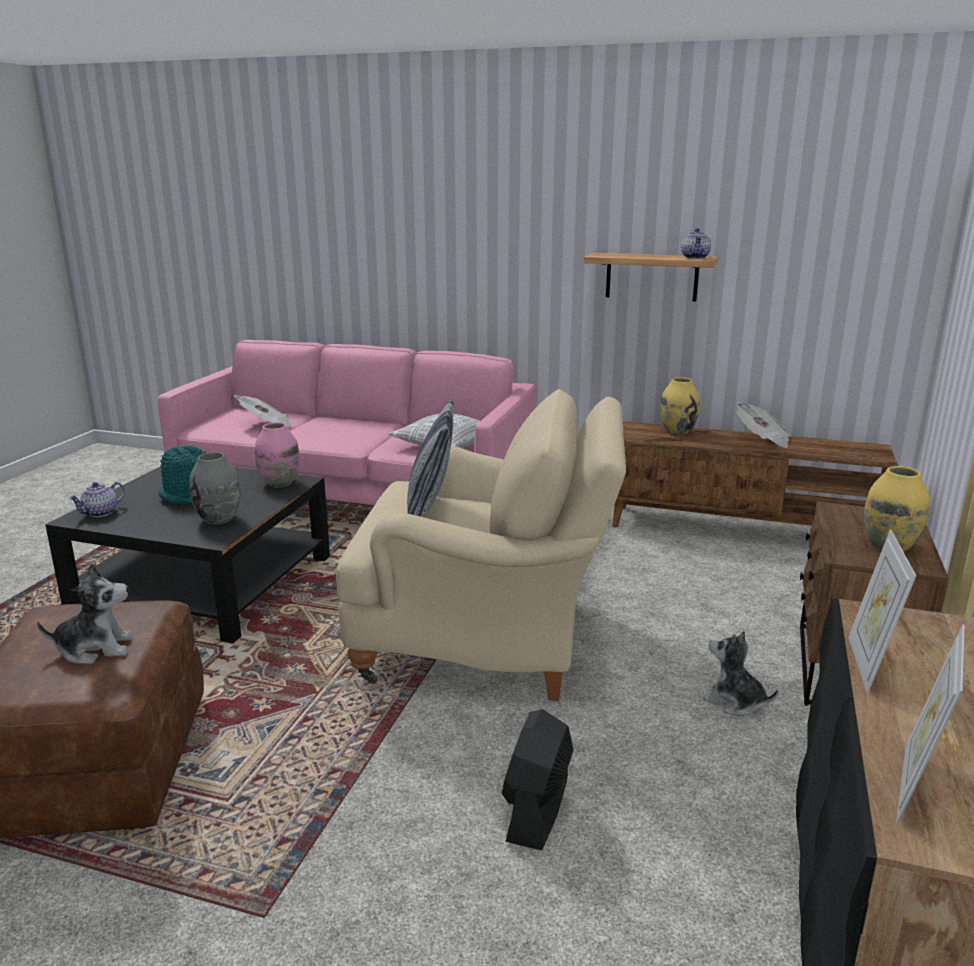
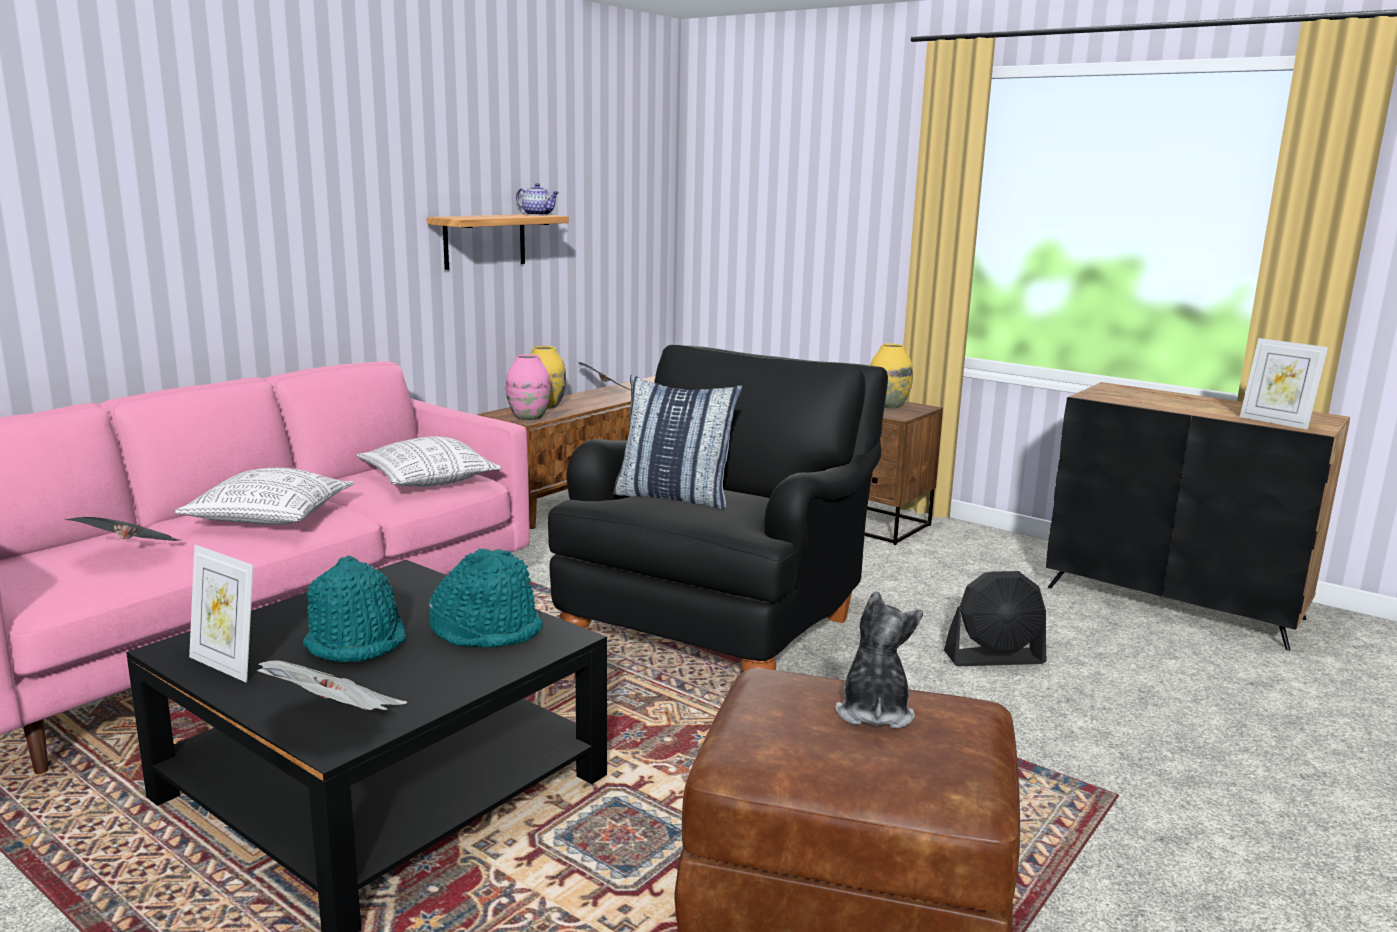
camera: 70 degrees left, 5 degrees down
(100, 513) = (337, 719): teapot -> newspaper
(219, 519) = (487, 630): grey vase -> turquoise hat
(279, 483) = (391, 585): pink vase -> pink vase (529, 417)
(339, 432) = (269, 519): none -> pillow
(487, 641) = (720, 628): beige armchair -> black armchair
(537, 809) = (994, 658): black fan -> black fan turned 45 degrees counterclockwise
(734, 702) = (880, 563): plush toy -> none
(868, 665) = (1155, 406): picture frame -> picture frame (226, 665)

